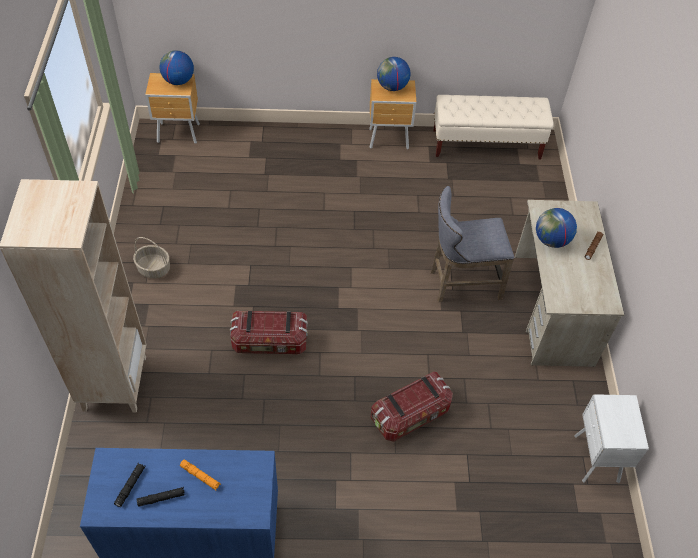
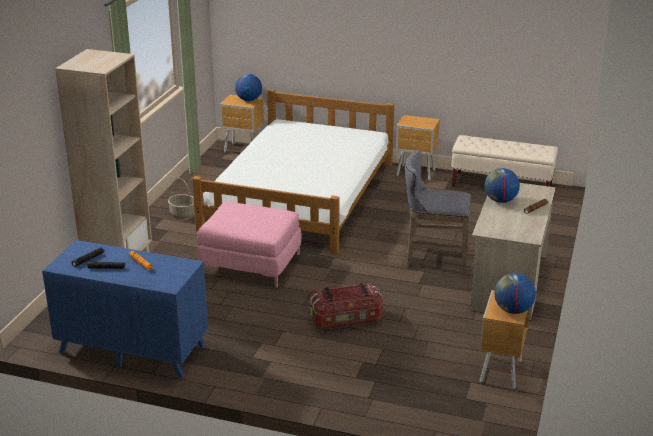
camera: 20 degrees right, 25 degrees down
(270, 342) = (251, 263): storage box -> pink ottoman
(278, 207) = (300, 196): none -> white bed
(392, 87) = (418, 120): globe -> globe (513, 310)
(595, 460) = (499, 372): white nightstand -> brown nightstand

